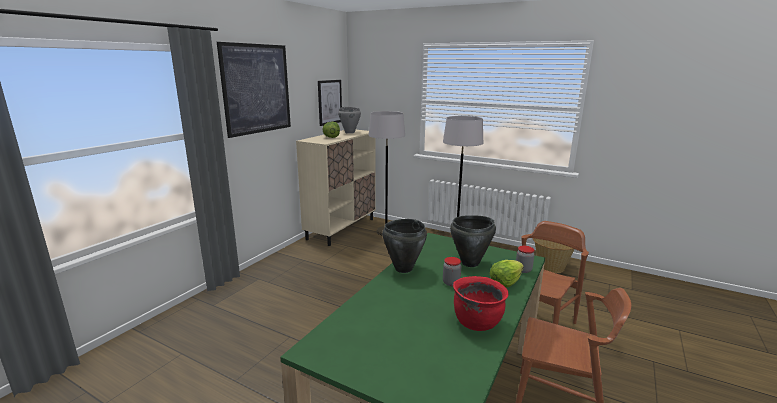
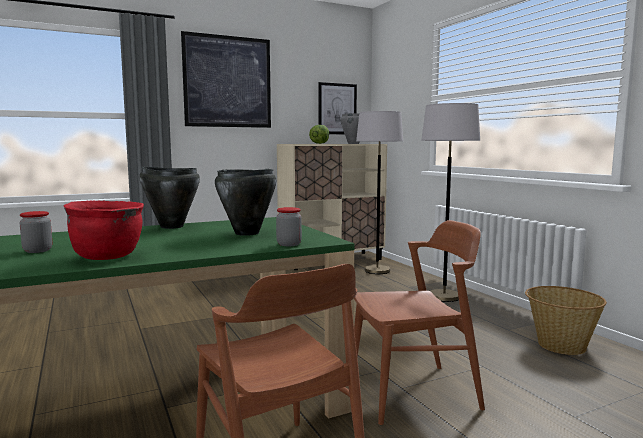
camera: 35 degrees right, 10 degrees down
(451, 283) = (180, 238): jar -> jar (37, 250)
(505, 283) = (232, 246): lettuce -> none

